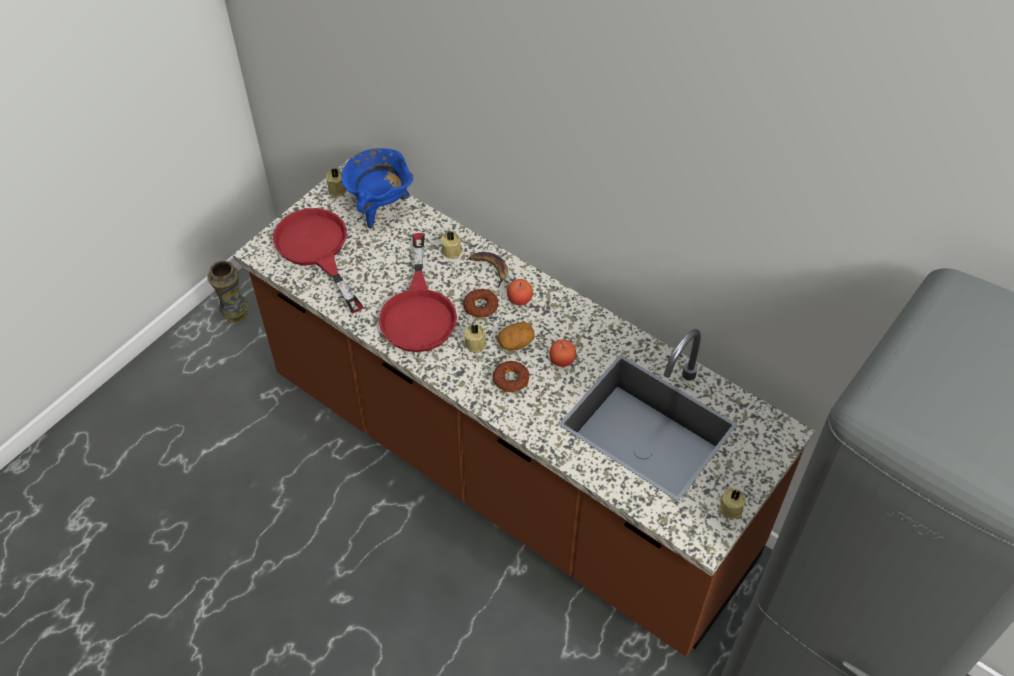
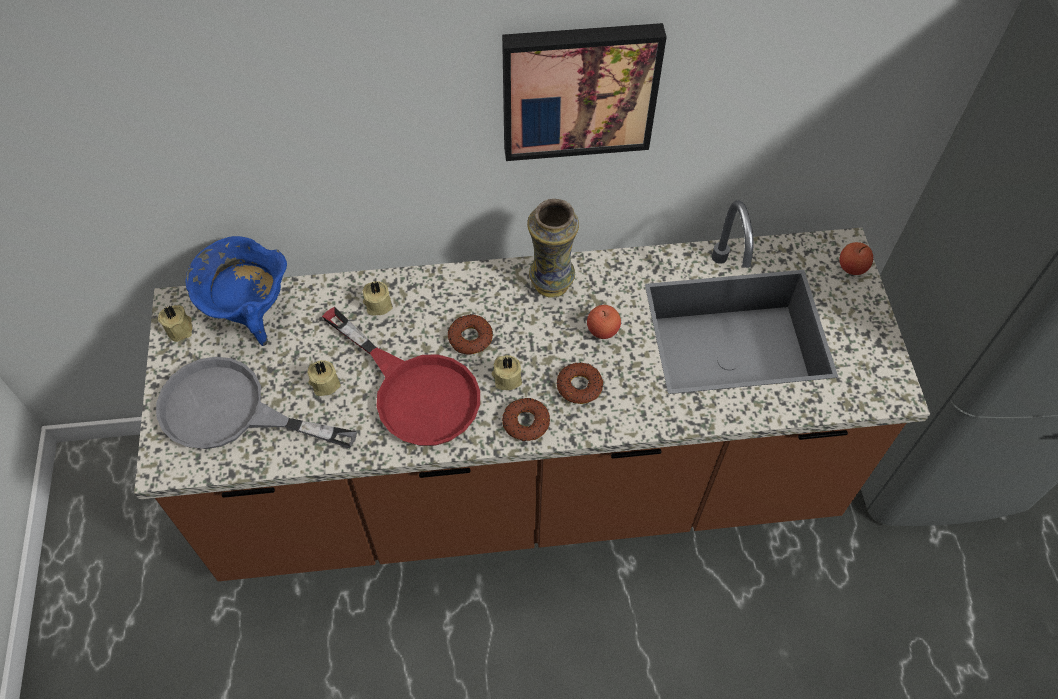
camera: 45 degrees left, 5 degrees up
(235, 313) = (91, 560): vase -> vase (550, 283)
(317, 250) = (231, 412): red frying pan -> grey frying pan
(458, 374) = (525, 422): none -> donut
(490, 268) = (436, 294): banana -> none
(516, 343) = (543, 347): potato -> none
(519, 299) = (499, 302): apple -> apple (852, 267)
(614, 176) = (578, 89): none -> picture
(730, 507) = (880, 347): beige candle -> beige candle (324, 383)

